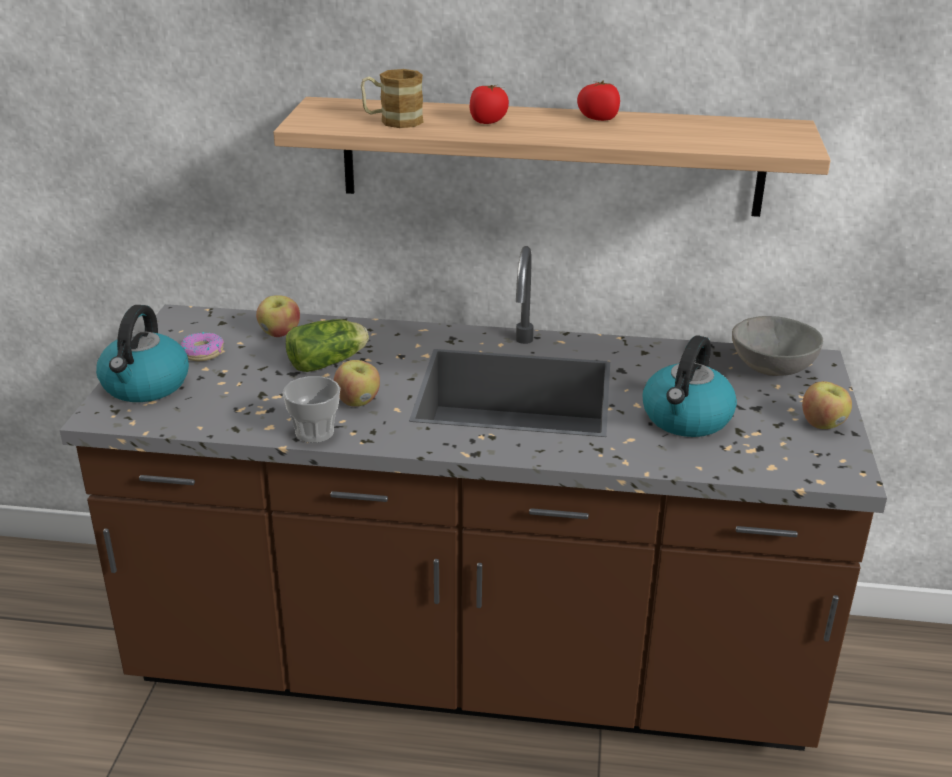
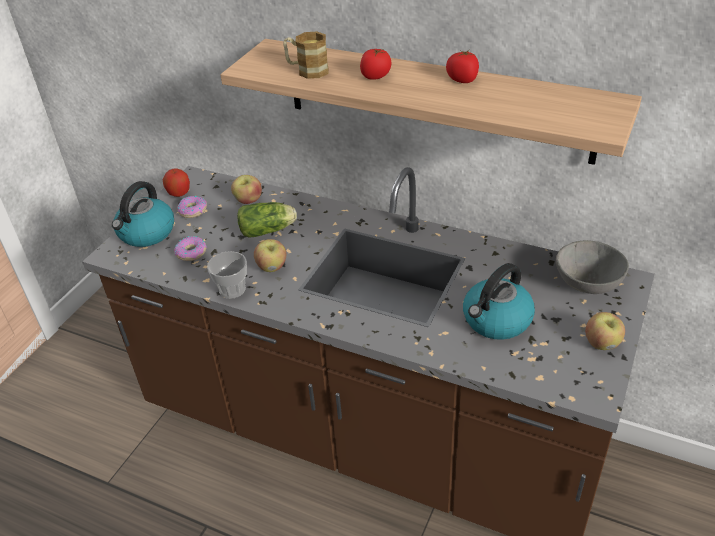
camera: 20 degrees right, 10 degrees up
(170, 336) = (179, 193): none -> apple
(229, 399) = (191, 252): none -> donut

